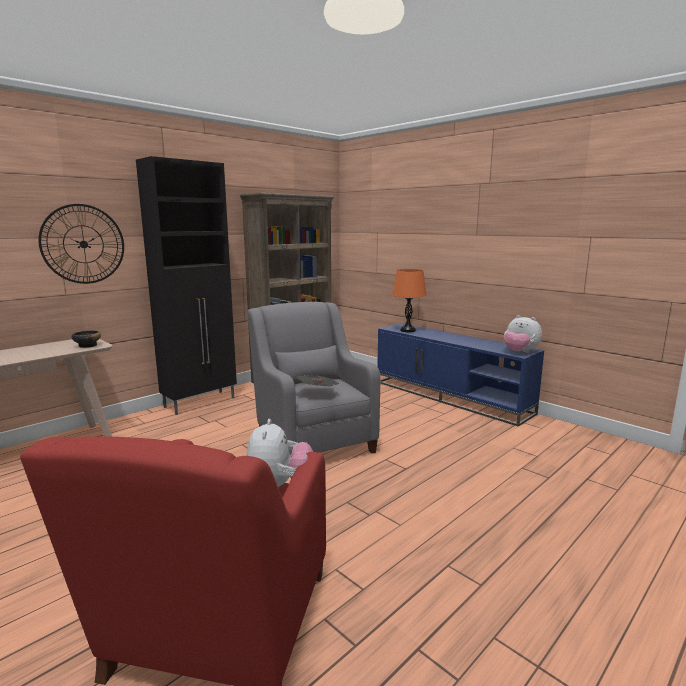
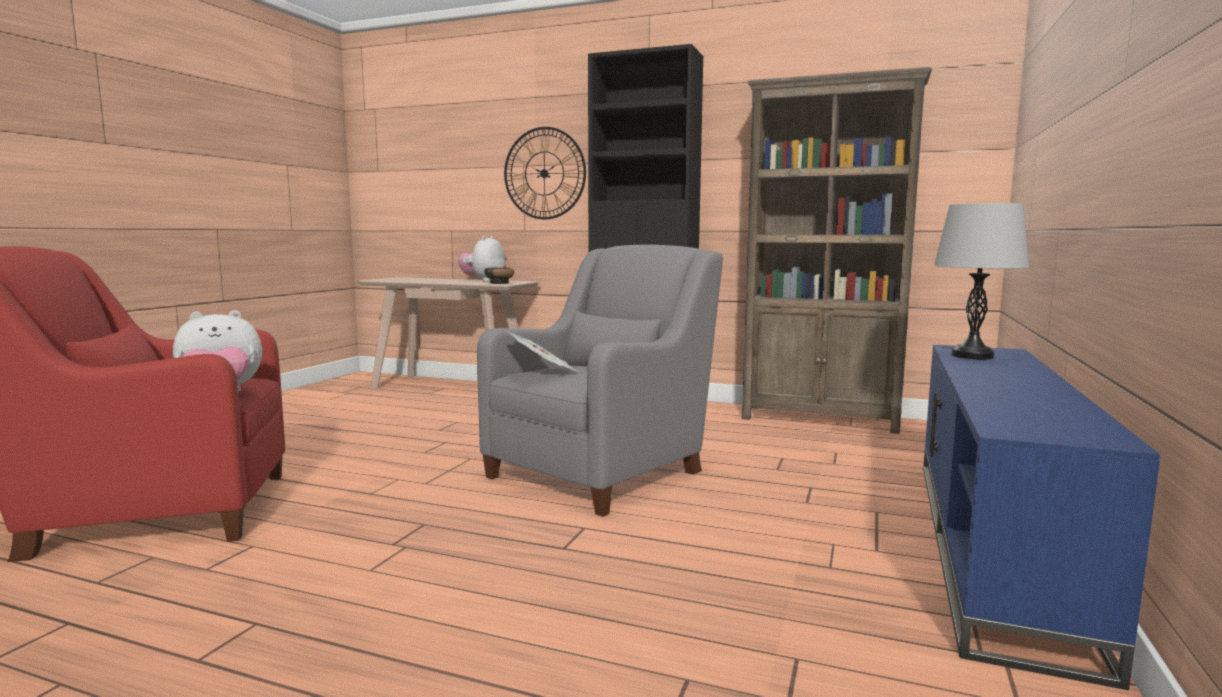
camera: 65 degrees right, 5 degrees down
(407, 330) = (972, 356): orange table lamp -> grey table lamp
(520, 352) = (1037, 431): plush toy -> plush toy (483, 280)

